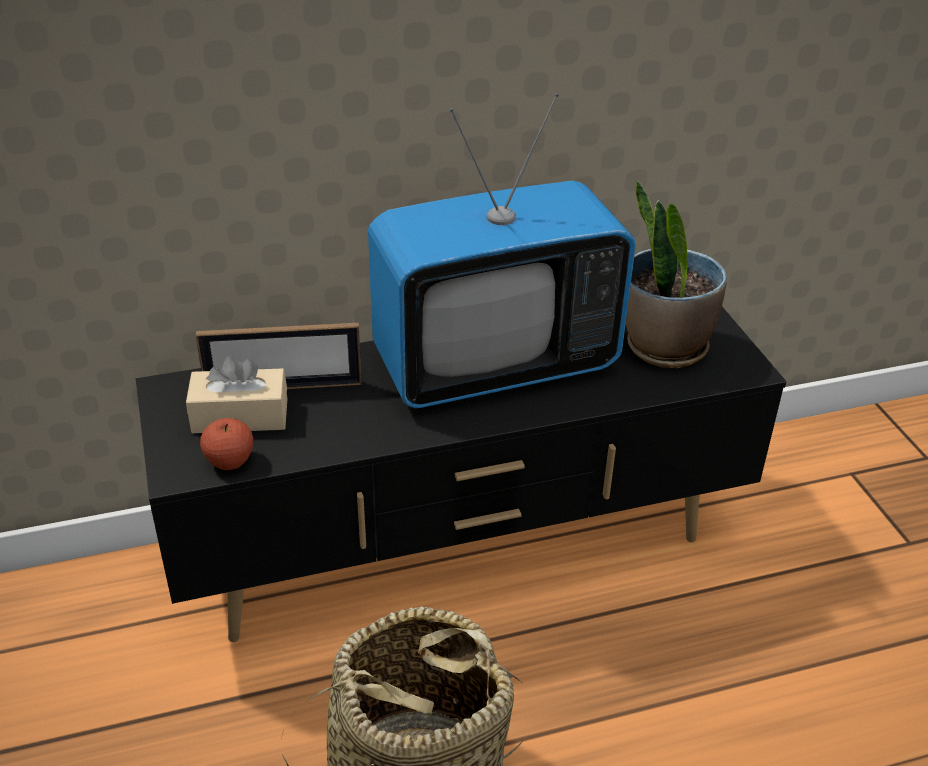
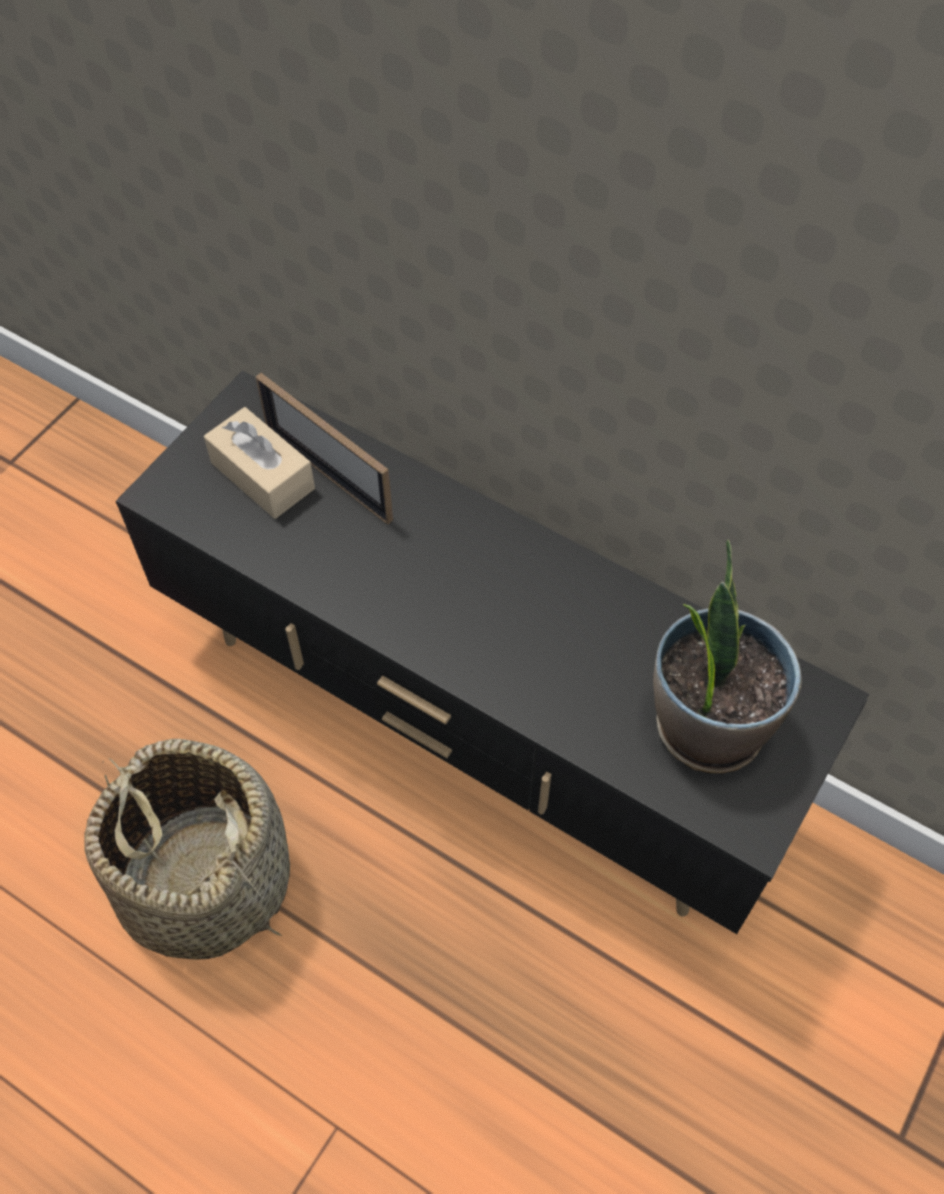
camera: 50 degrees right, 20 degrees up
(230, 461) = (202, 515): apple -> none
(495, 365) = (521, 602): television -> none

